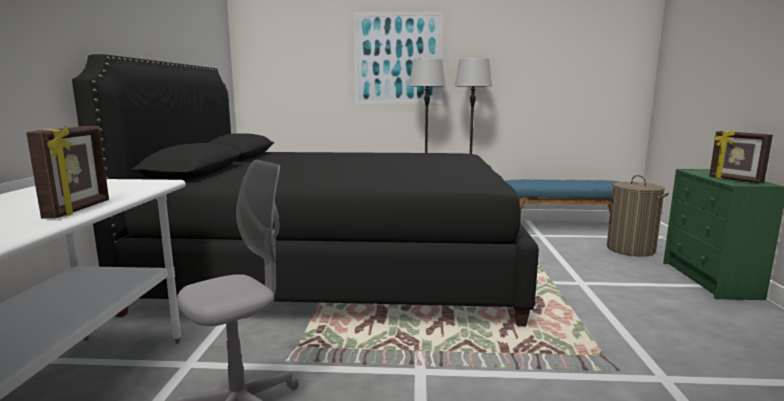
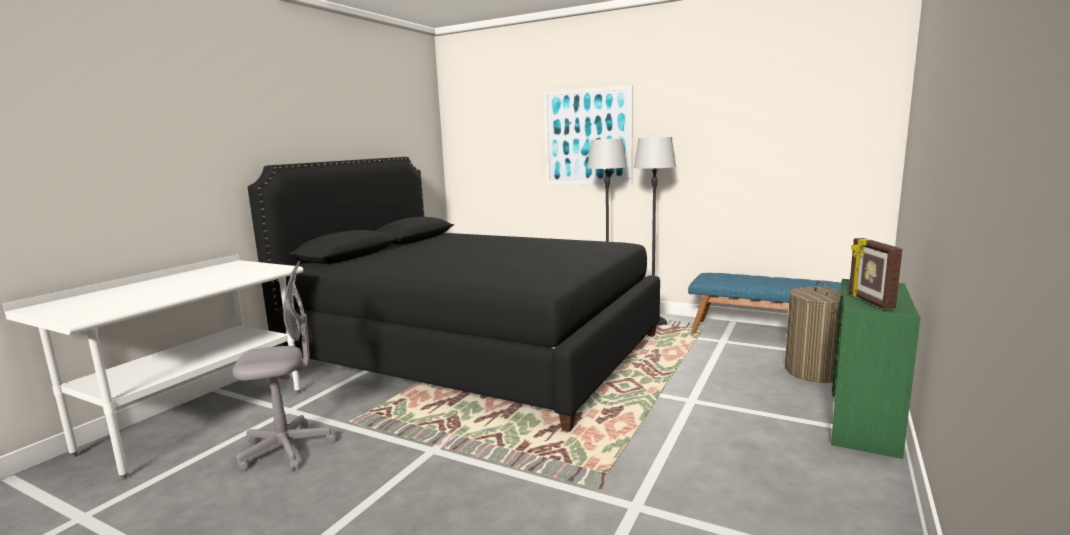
camera: 25 degrees right, 0 degrees up
(79, 209) = (195, 289): picture frame -> none

